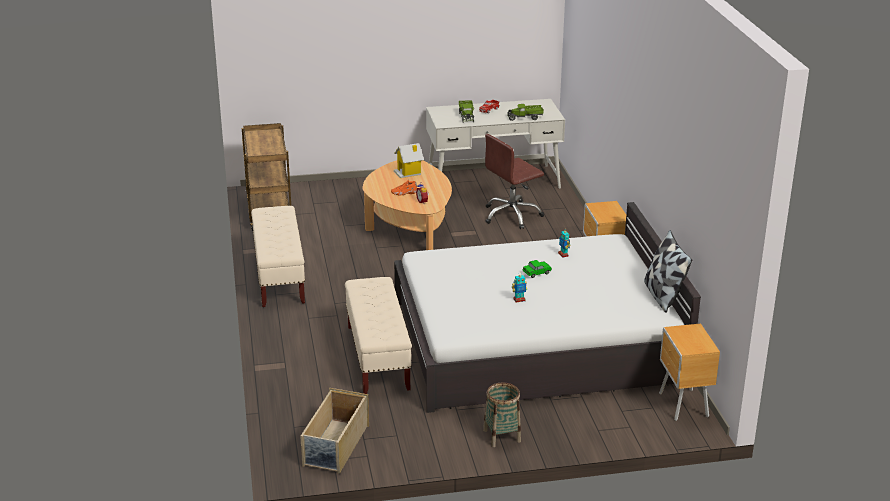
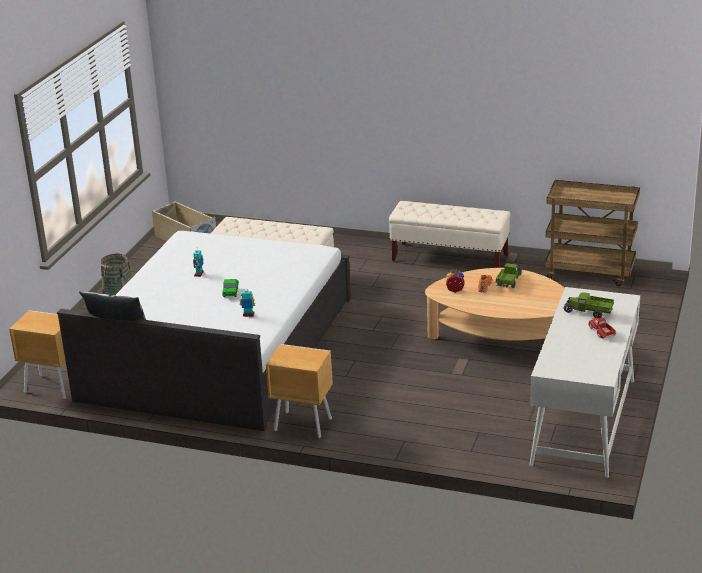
camera: 120 degrees right, 0 degrees up
(408, 172) = (534, 299): toy house -> none
(512, 215) = (478, 407): brown office chair -> none
(525, 118) = (555, 349): toy truck -> toy truck (509, 281)

